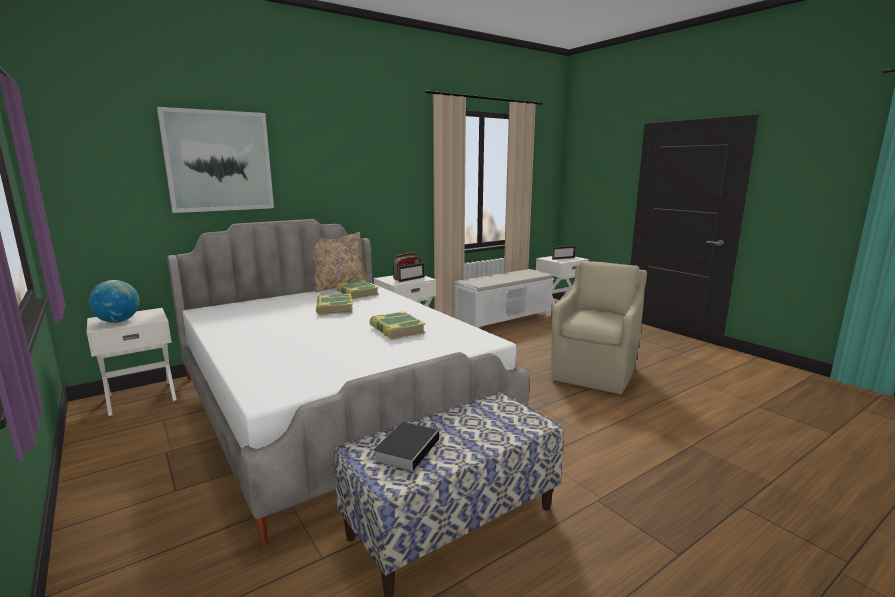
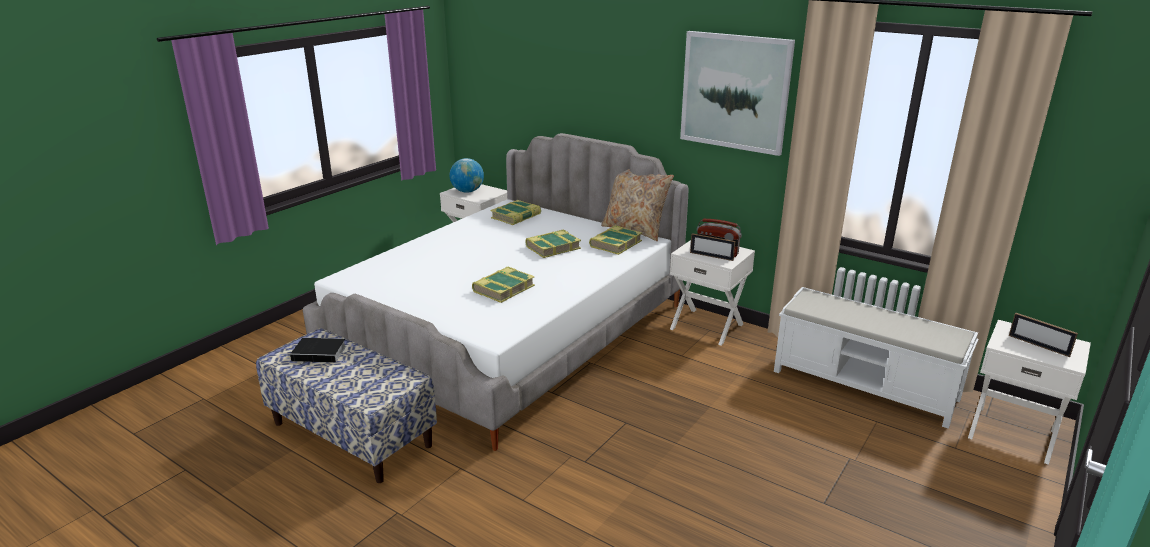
camera: 70 degrees right, 10 degrees up
(219, 161) = (561, 70): picture -> picture (735, 92)
(239, 311) = (516, 217): none -> book
(594, 372) = (716, 496): beige armchair -> none

